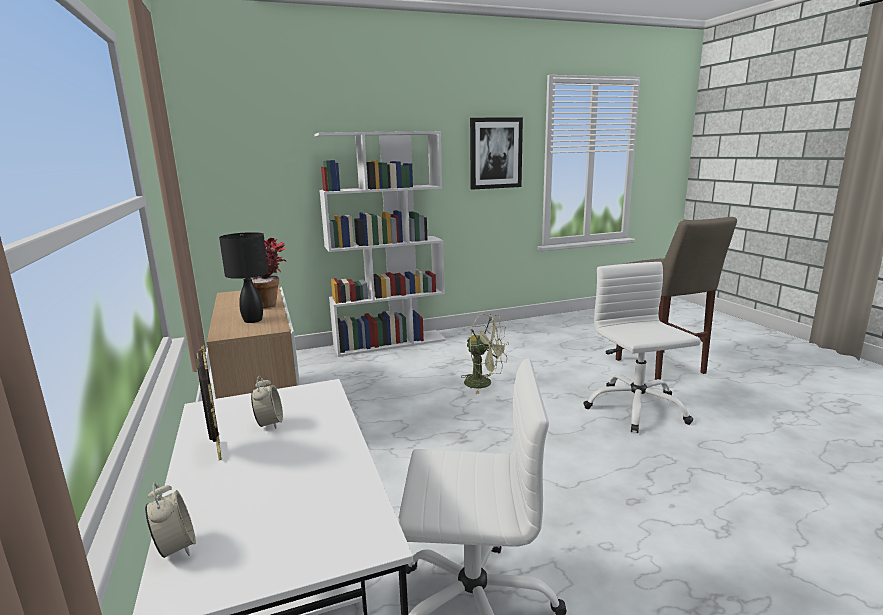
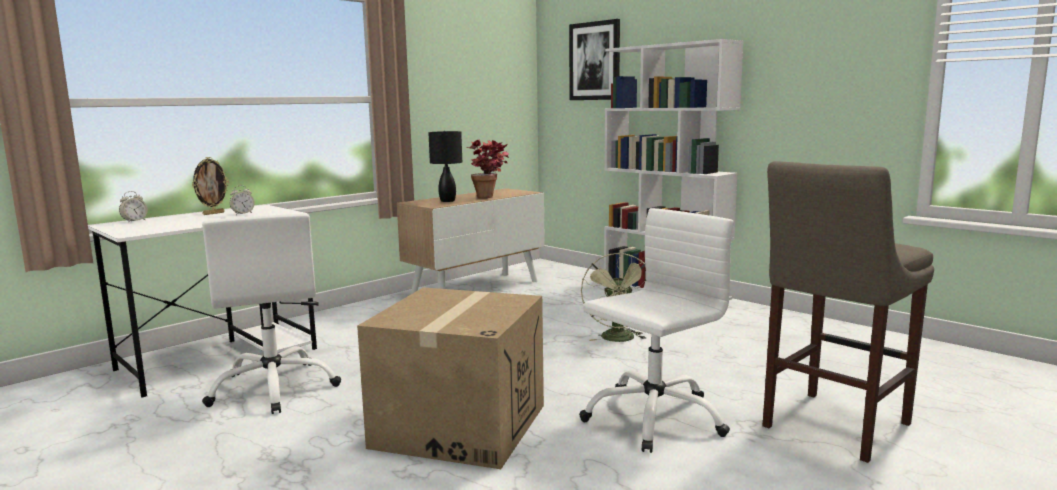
camera: 65 degrees right, 5 degrees down
(495, 153) = (838, 65): picture -> picture (595, 61)
(630, 486) = (460, 425): none -> cardboard box

